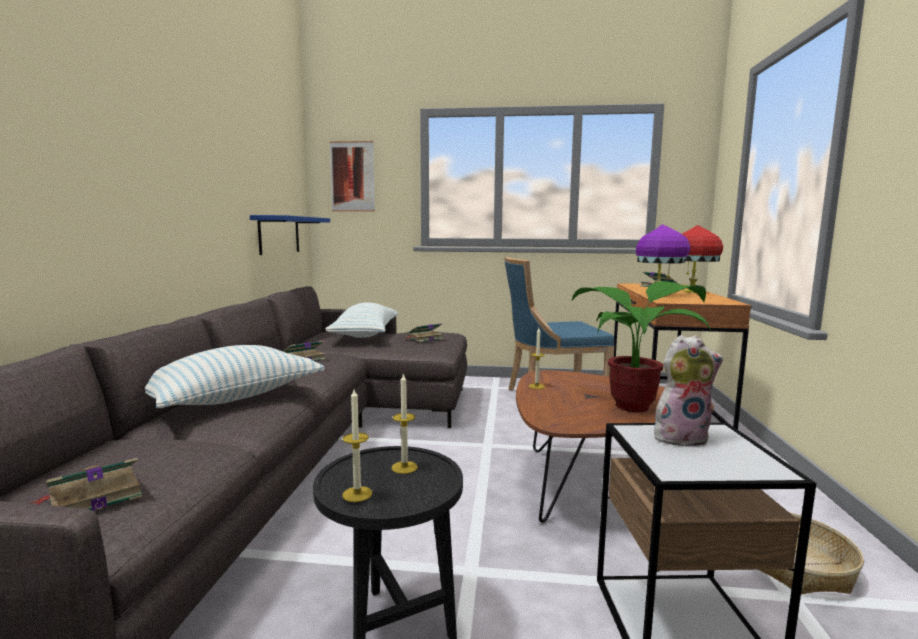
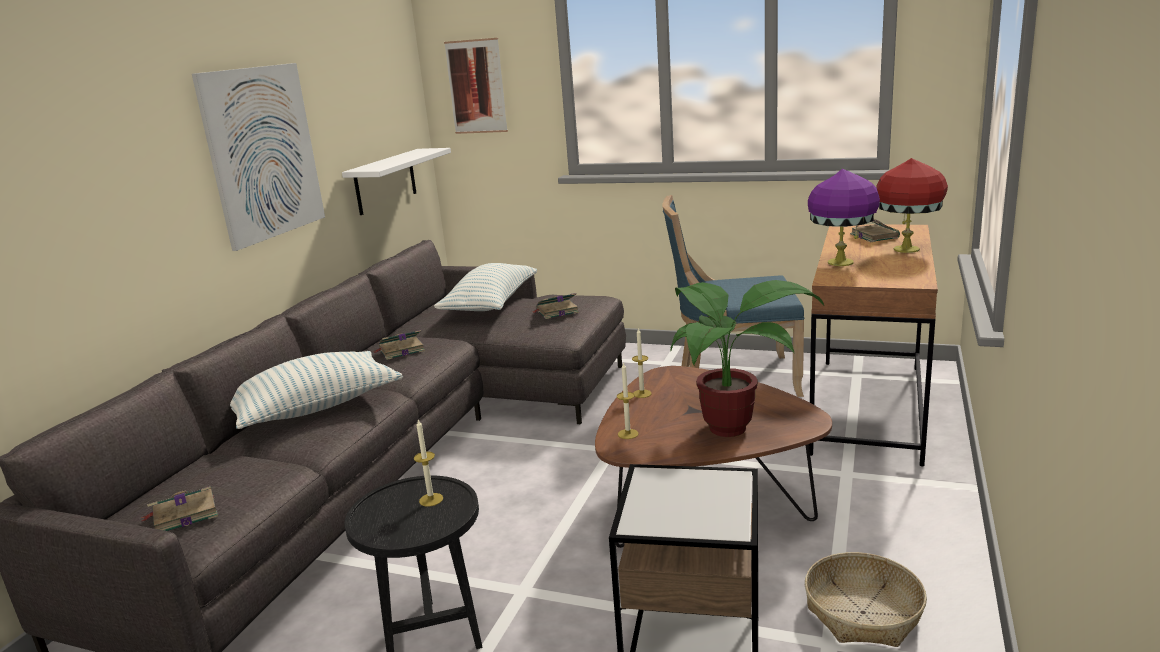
camera: 15 degrees right, 10 degrees up
(190, 174) = (263, 153): none -> picture
(279, 235) = (385, 181): blue shelf -> white shelf
(357, 494) = (377, 525): candle -> candle (628, 434)
(681, 437) = (686, 486): plush toy -> none

